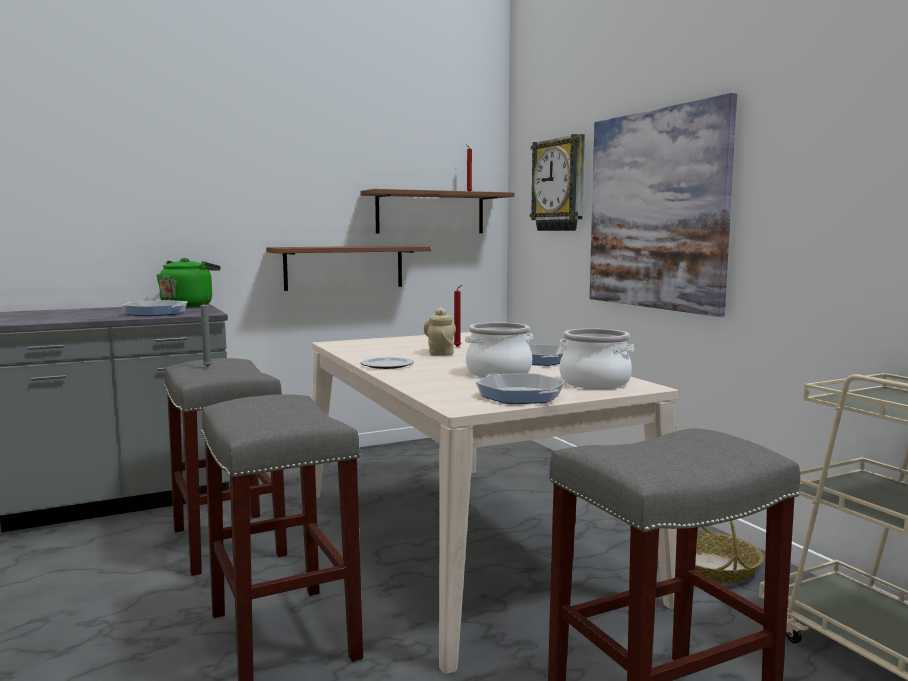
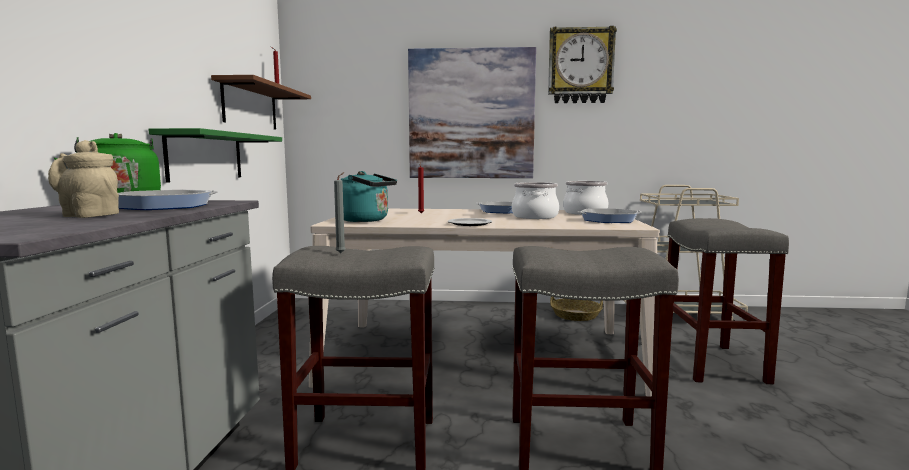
camera: 60 degrees left, 0 degrees up
(344, 267) = (206, 156): brown shelf -> green shelf
(367, 345) = (367, 220): none -> turquoise kettle
(440, 353) = (440, 216): beige teapot -> beige teapot (87, 215)
(560, 185) = (362, 93): wall clock -> wall clock (580, 66)

